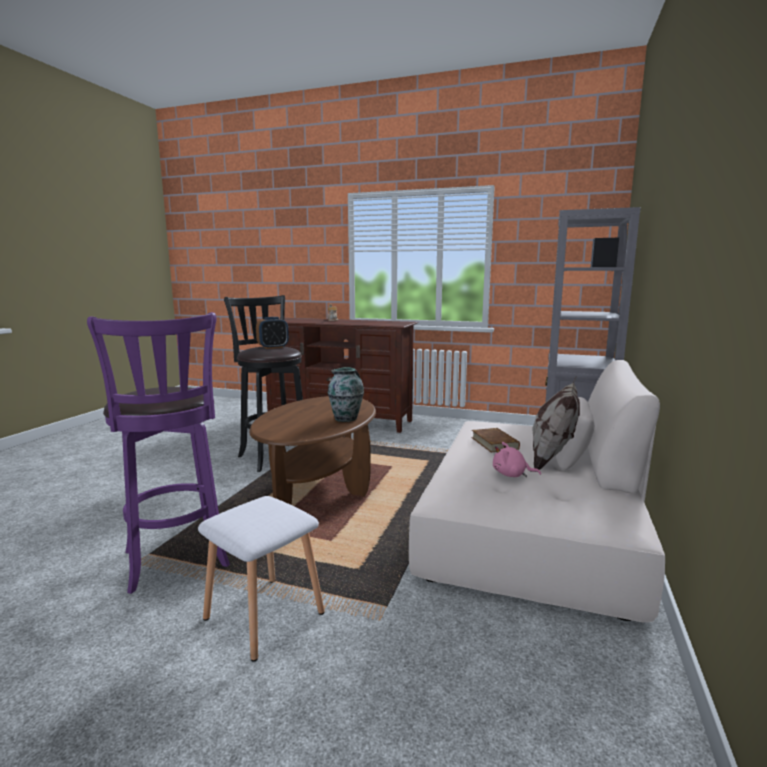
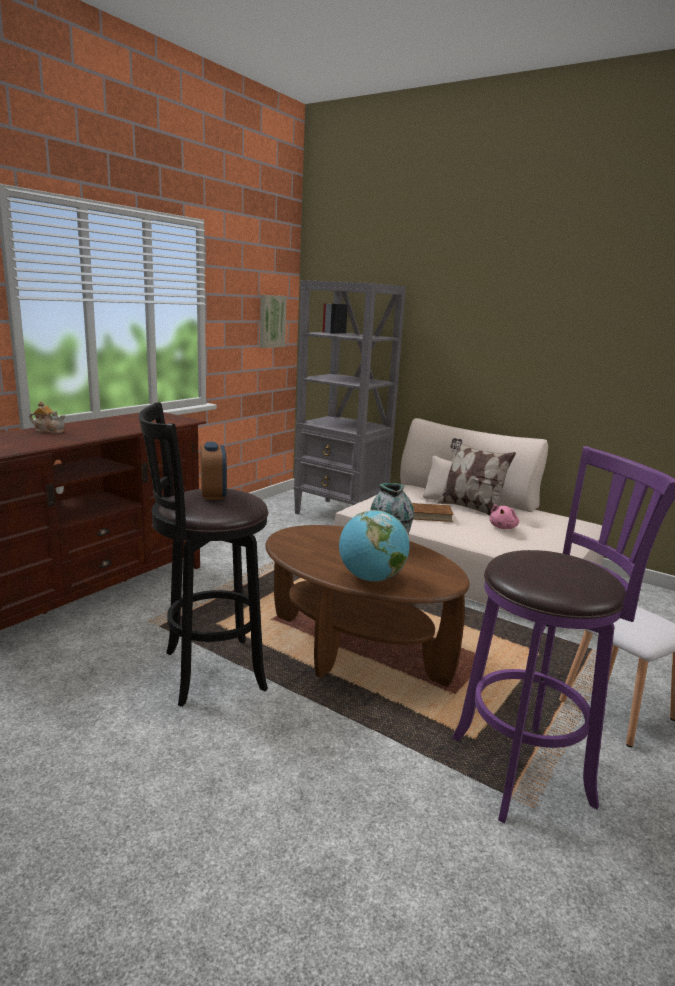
camera: 75 degrees left, 5 degrees up
(277, 419) = (371, 578): none -> globe
(576, 262) = (271, 321): none -> picture

